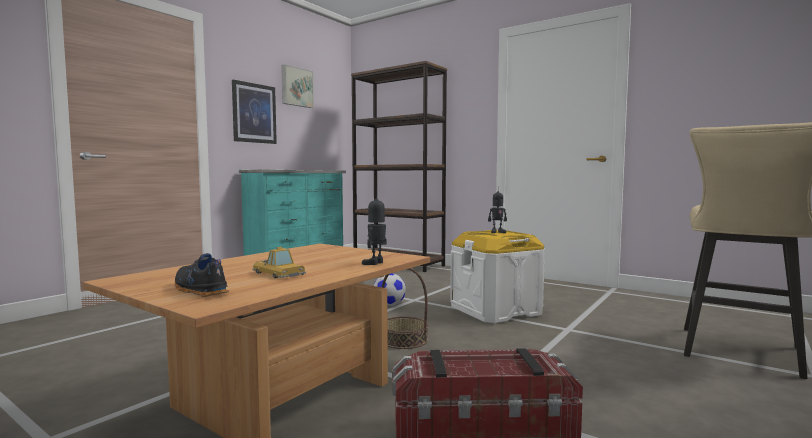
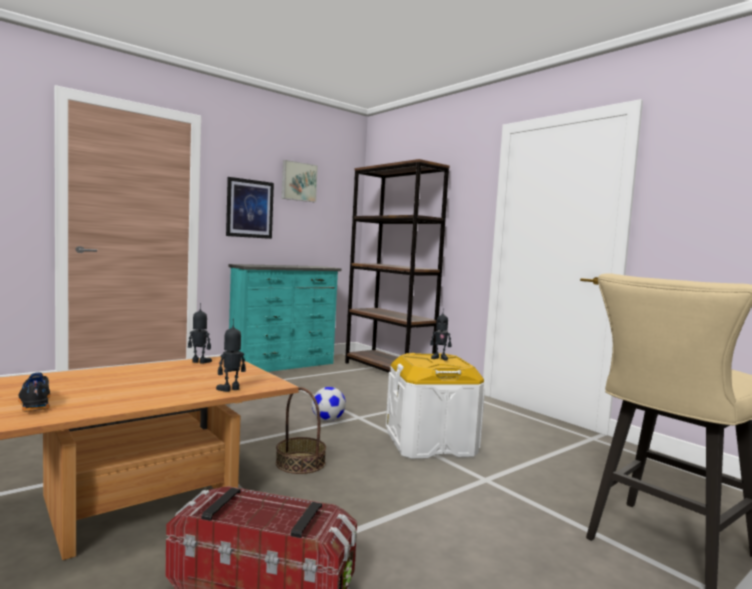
camera: 15 degrees right, 0 degrees up
(279, 273) = (127, 391): toy car -> none
(300, 250) = (199, 362): none -> toy robot

